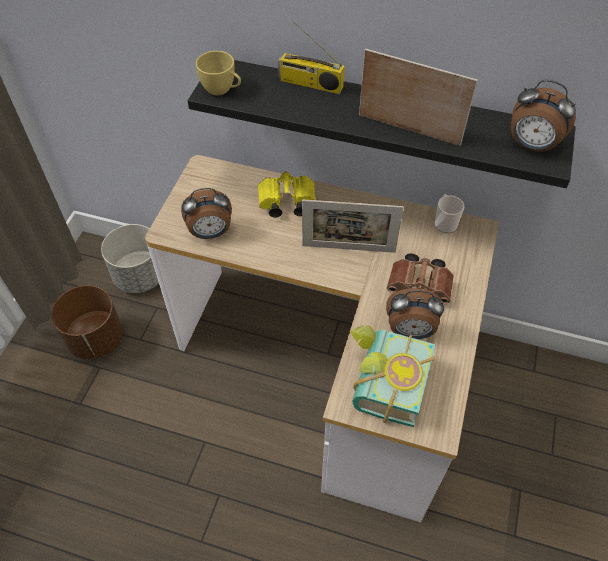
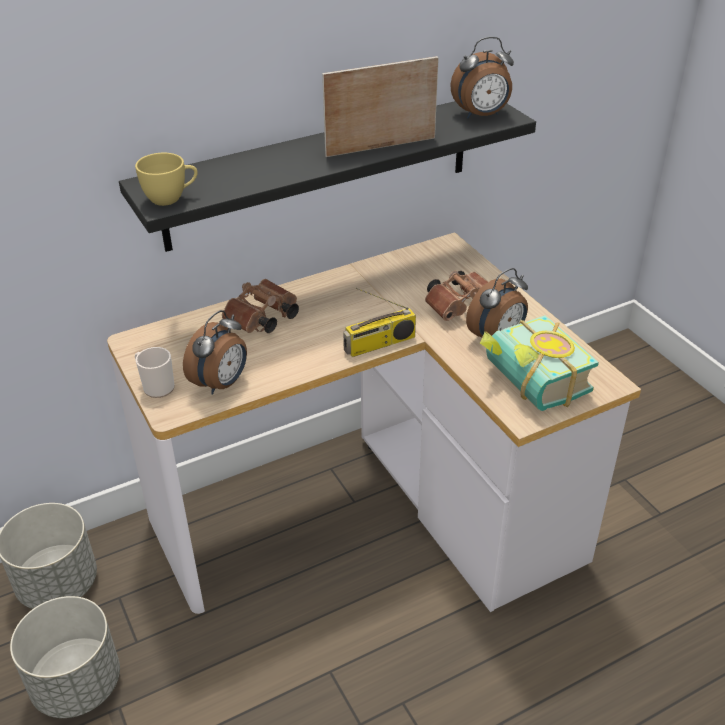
camera: 45 degrees left, 15 degrees down
(96, 339) = (78, 684): brown planter -> grey planter
(285, 203) = (262, 320): yellow binoculars -> brown binoculars
(310, 84) = (248, 158): radio -> radio (379, 344)
(348, 248) = (367, 317): picture frame -> none
(444, 222) = (417, 255): mug -> mug (156, 386)

